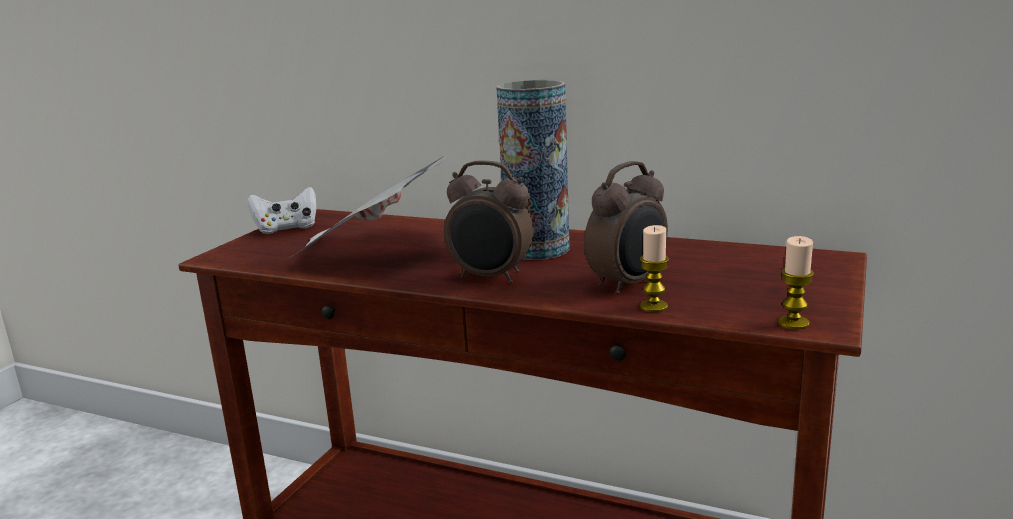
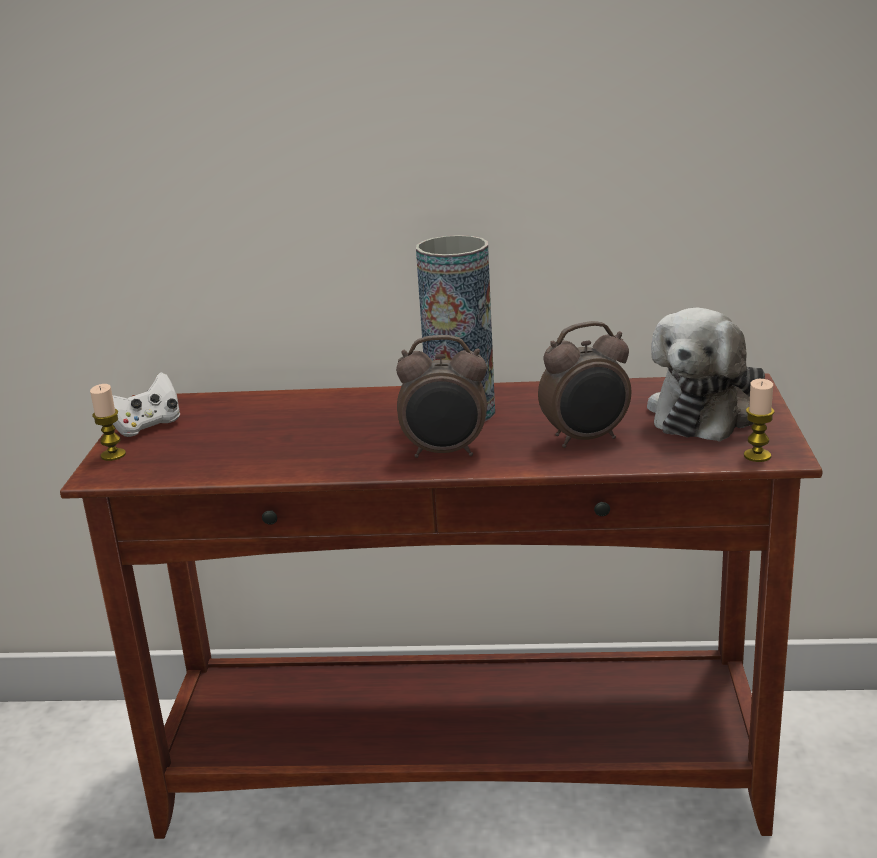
camera: 20 degrees left, 5 degrees up
(371, 251) = (281, 440): newspaper -> none
(629, 284) = (586, 439): alarm clock -> alarm clock turned 45 degrees clockwise
(653, 306) = (627, 459): candle -> candle (113, 455)
(768, 277) = (705, 412): none -> plush toy

